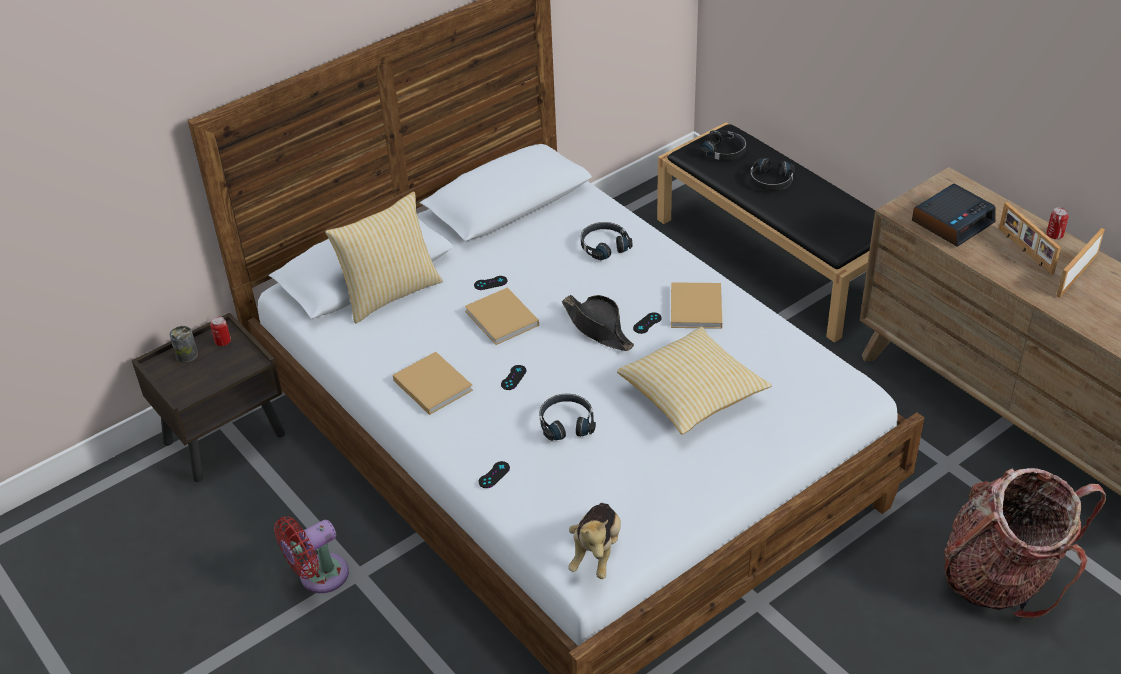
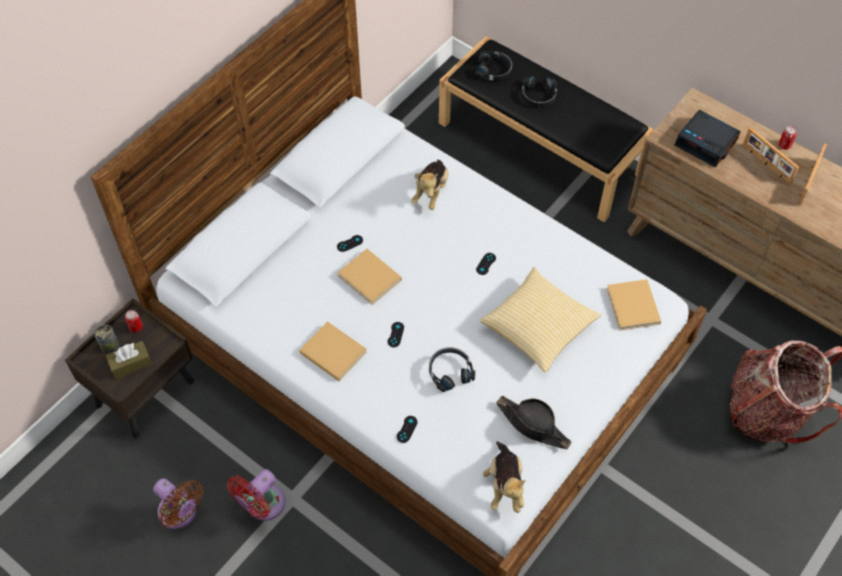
camera: 15 degrees left, 15 degrees up
(203, 375) = (130, 363): none -> brown tissue box
(219, 568) = (180, 513): none -> brown fan
(389, 293) = (270, 266): pillow -> none
(598, 328) = (449, 275): black hat -> black hat (533, 425)
(604, 246) = (431, 192): black headphones -> plush toy
(696, 309) = (520, 244): beige book -> beige book (633, 307)
(952, 221) = (706, 143): alarm clock -> alarm clock turned 90 degrees clockwise

